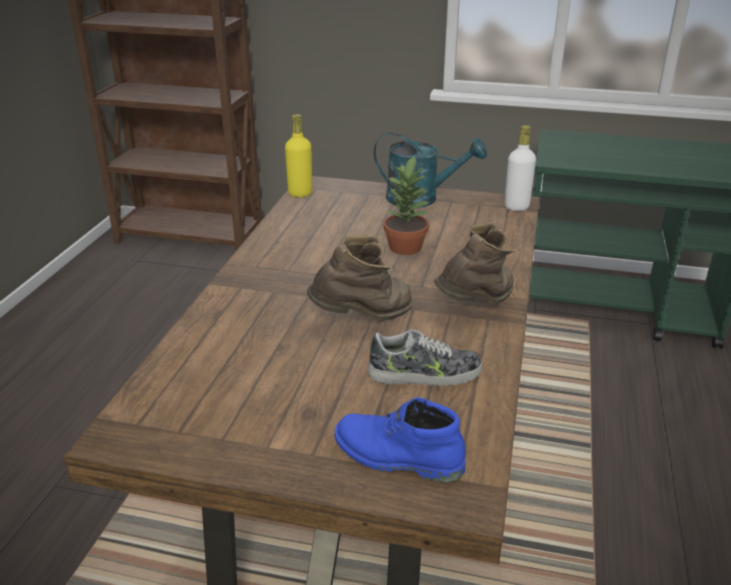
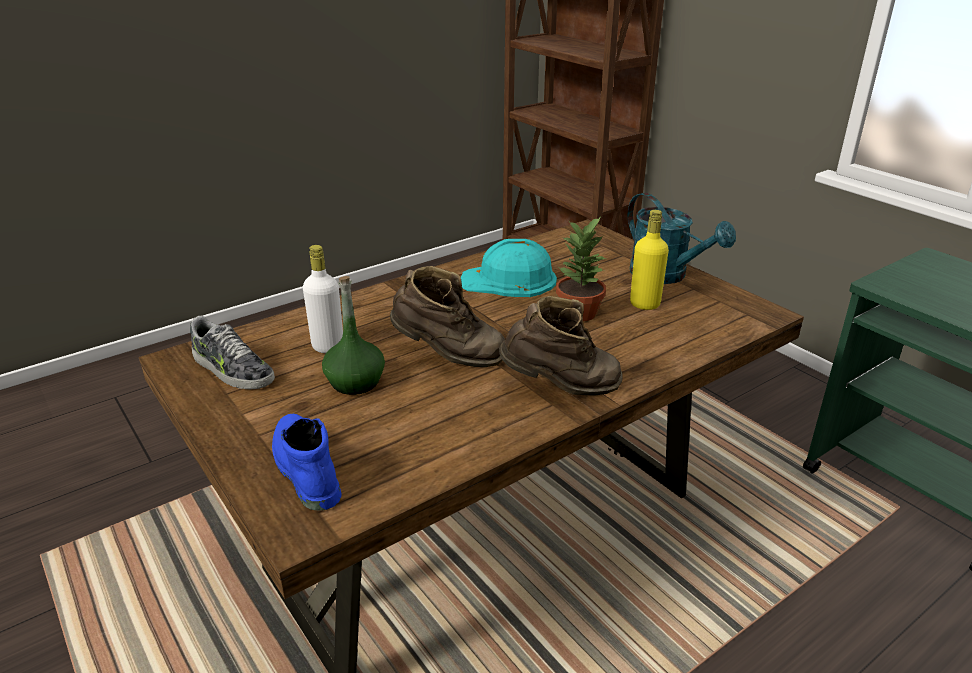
camera: 40 degrees right, 0 degrees up
(300, 193) = (561, 235): yellow bottle -> yellow bottle (644, 304)
(315, 242) = (509, 280): none -> turquoise hard hat
(323, 373) = (355, 382): none -> green bottle
(425, 374) = (424, 421): shoe -> shoe (232, 370)
(516, 207) = (757, 317): white bottle -> white bottle (328, 346)

